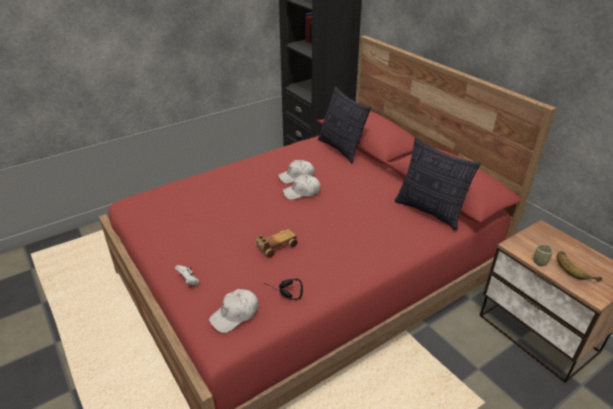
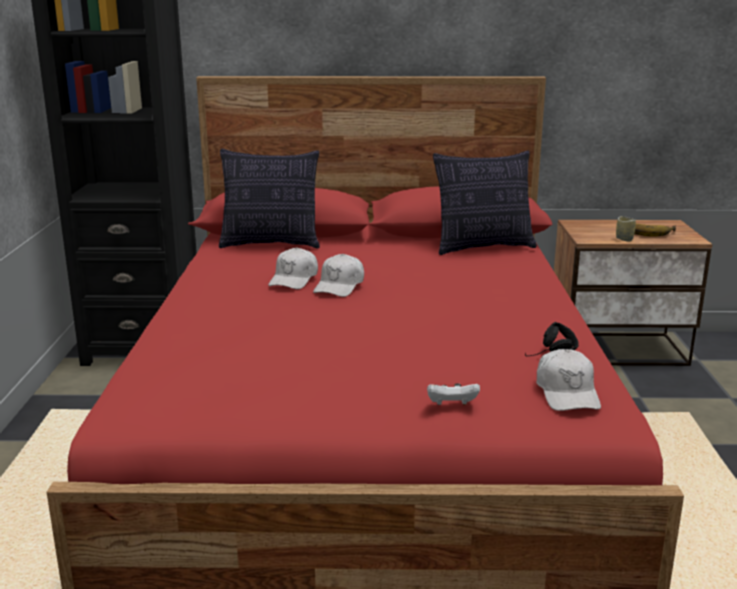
camera: 55 degrees left, 15 degrees down
(276, 247) = (442, 333): toy car -> none

